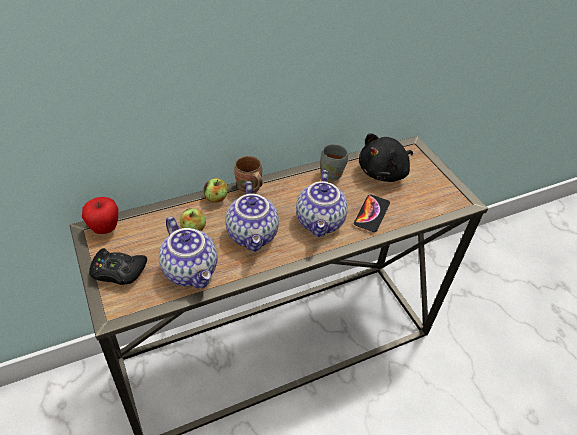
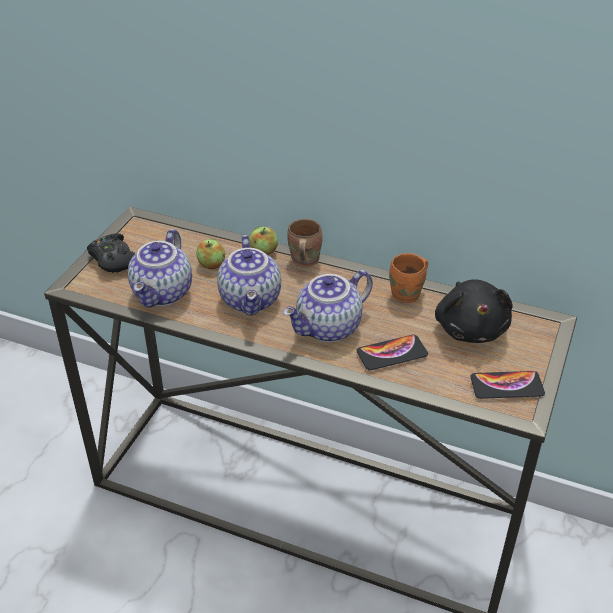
camera: 50 degrees right, 5 degrees down
(105, 228) = (147, 223): apple -> none
(253, 235) = (252, 300): teapot -> teapot turned 45 degrees counterclockwise
(332, 173) = (408, 295): grey mug -> orange mug
(384, 172) = (470, 328): black plush toy -> black plush toy turned 105 degrees counterclockwise
(441, 193) = (506, 386): none -> phone

